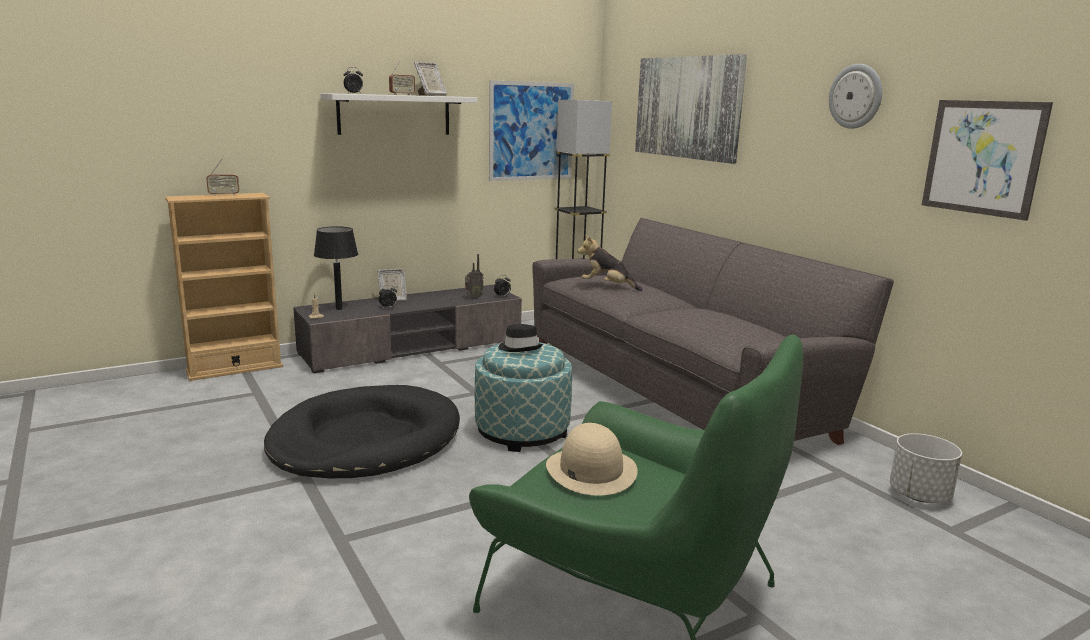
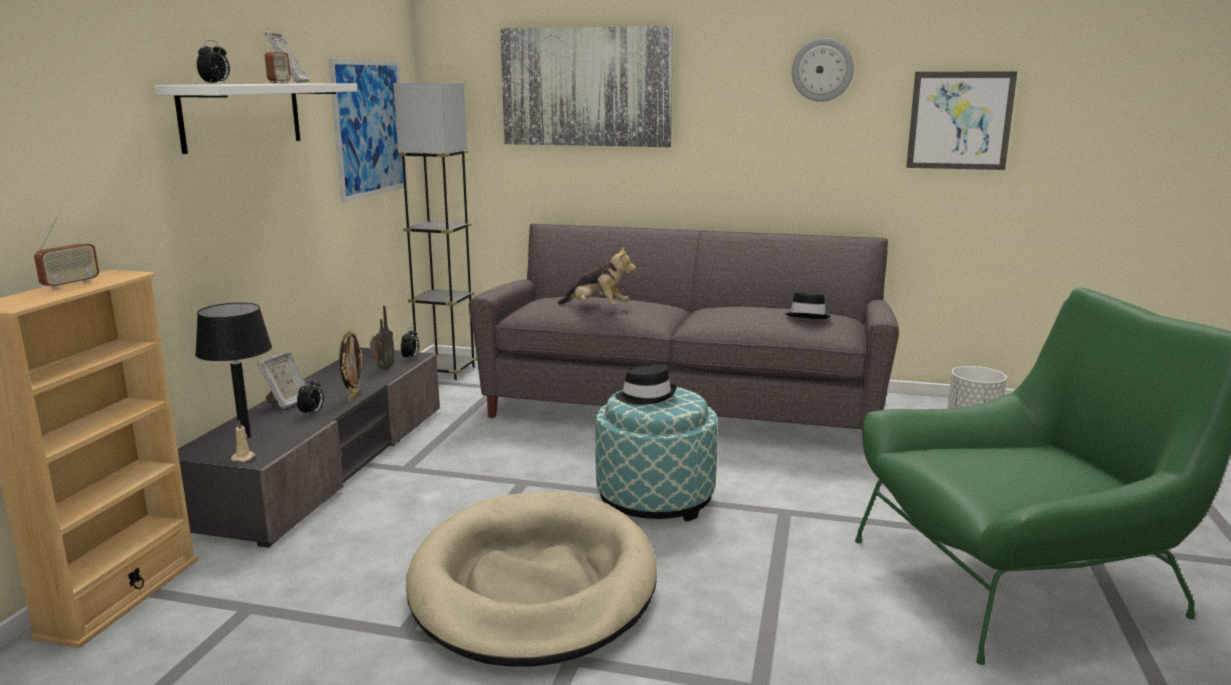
camera: 45 degrees left, 0 degrees up
(365, 440) = (534, 585): black dog bed -> beige dog bed
(424, 307) = (353, 397): none -> picture frame
(590, 470) = (982, 471): beige hat -> none
(607, 287) = (597, 308): plush toy -> plush toy turned 135 degrees counterclockwise
(738, 330) = (808, 316): none -> black hat

